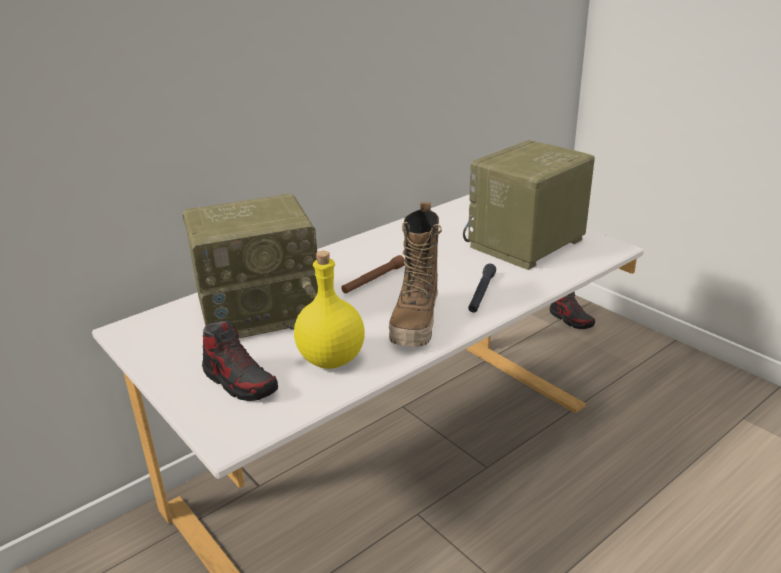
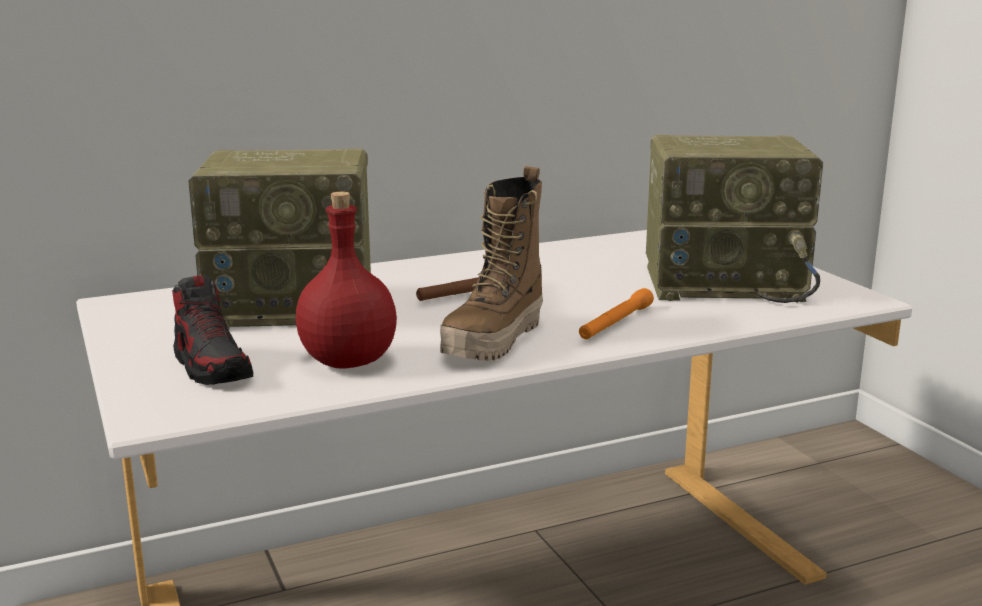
camera: 15 degrees right, 10 degrees down
(331, 358) = (348, 361): yellow bottle -> red bottle
(481, 293) = (615, 323): black flashlight -> orange flashlight
(526, 244) = (725, 282): radio -> radio turned 150 degrees counterclockwise
(571, 319) = (854, 462): shoe -> none

